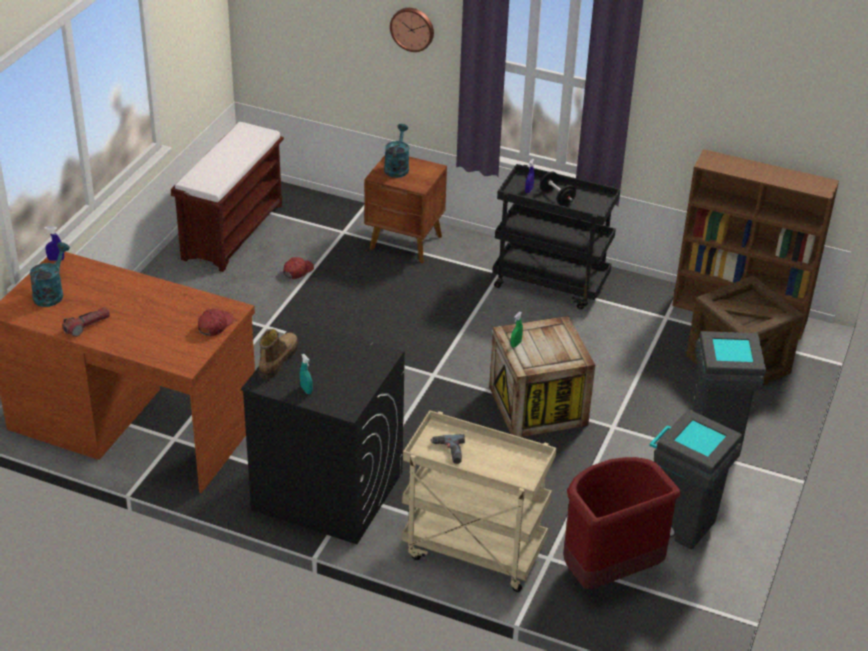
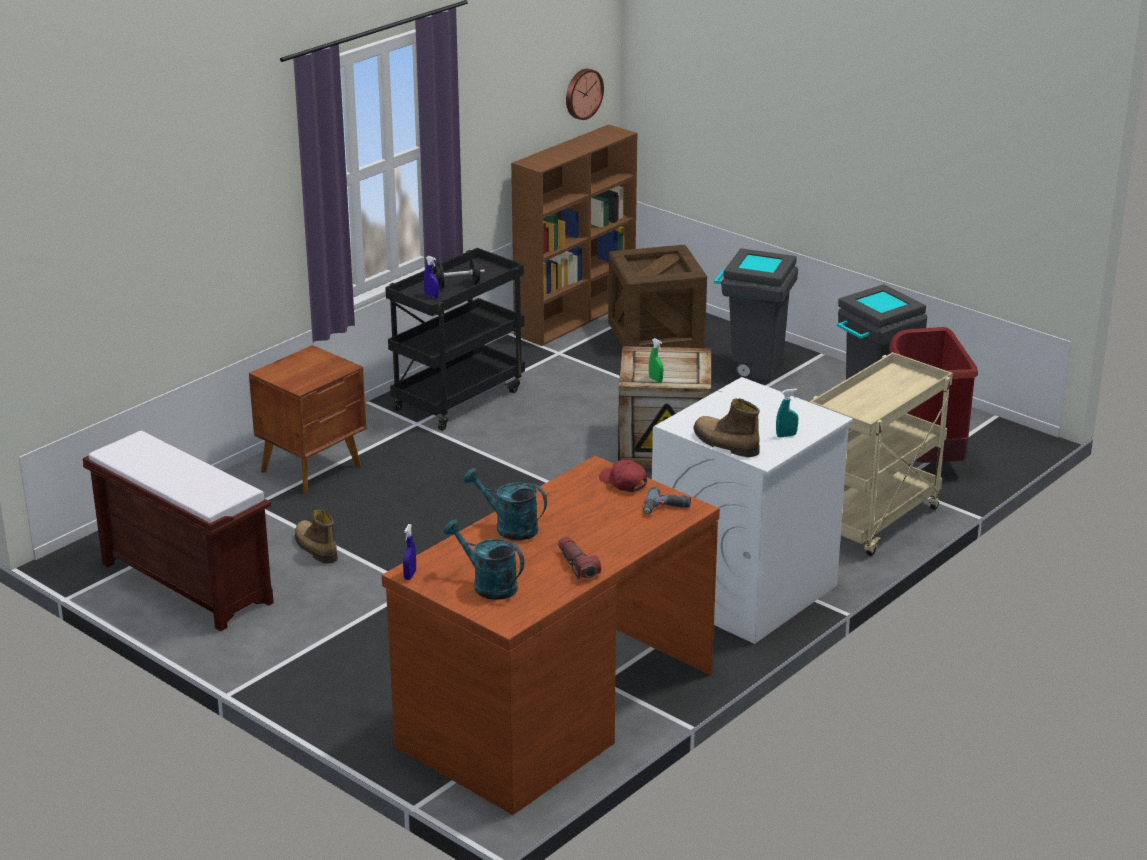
camera: 70 degrees left, 10 degrees down
(298, 271) = (315, 548): red cap -> boot
(326, 490) = (743, 590): black washing machine -> white washing machine
(397, 167) = (291, 372): turquoise watering can -> turquoise watering can (509, 527)
(412, 28) = (230, 199): wall clock -> wall clock (582, 93)
(448, 452) = (868, 410): power drill -> power drill (666, 508)

